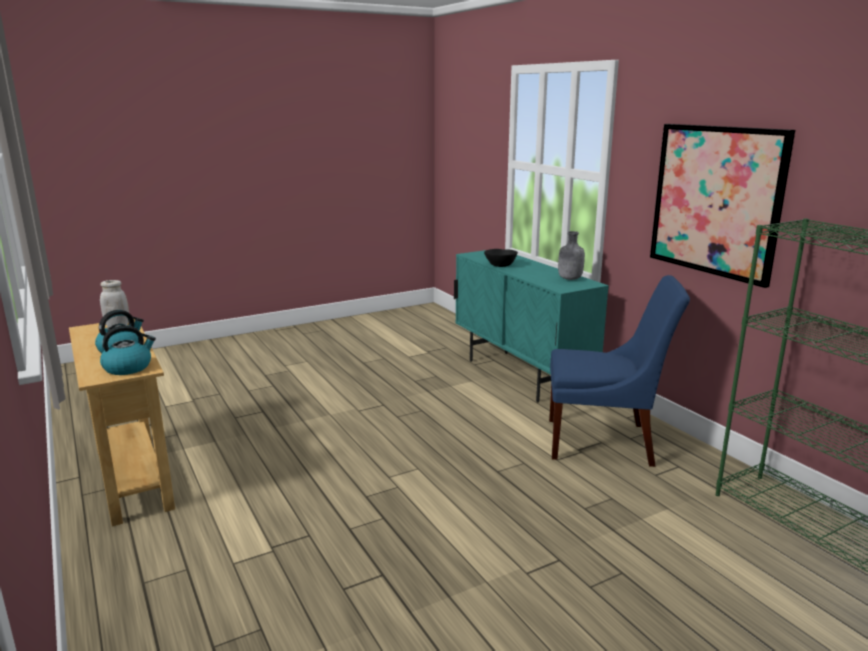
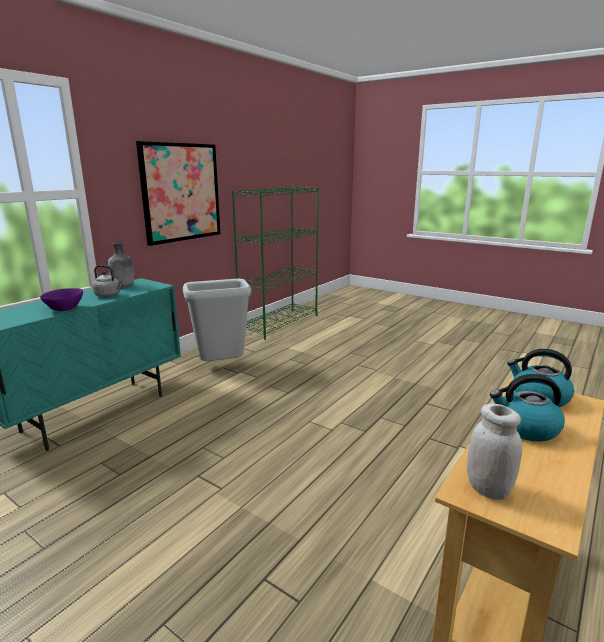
camera: 115 degrees left, 0 degrees up
(500, 265) = (64, 309): black bowl -> purple bowl
(534, 274) = (109, 295): none -> grey kettle
(605, 442) = (222, 366): blue chair -> grey trash can

